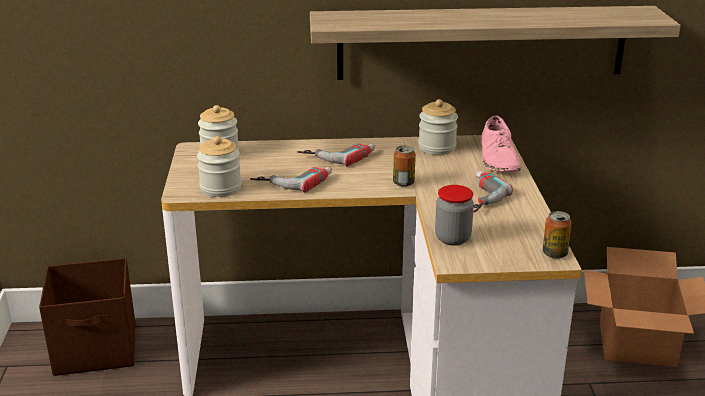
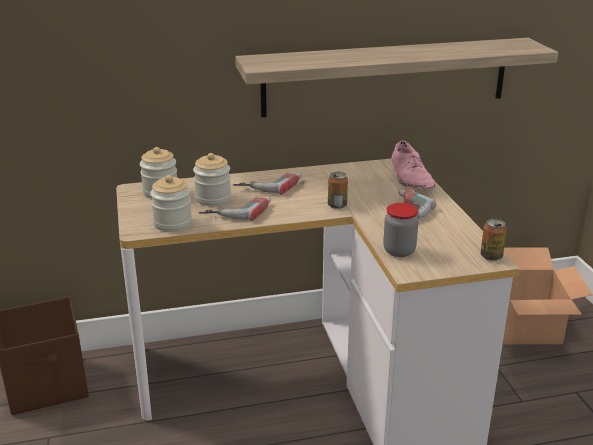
camera: 10 degrees left, 0 degrees up
(437, 147) = (354, 172): jar -> jar (213, 199)

